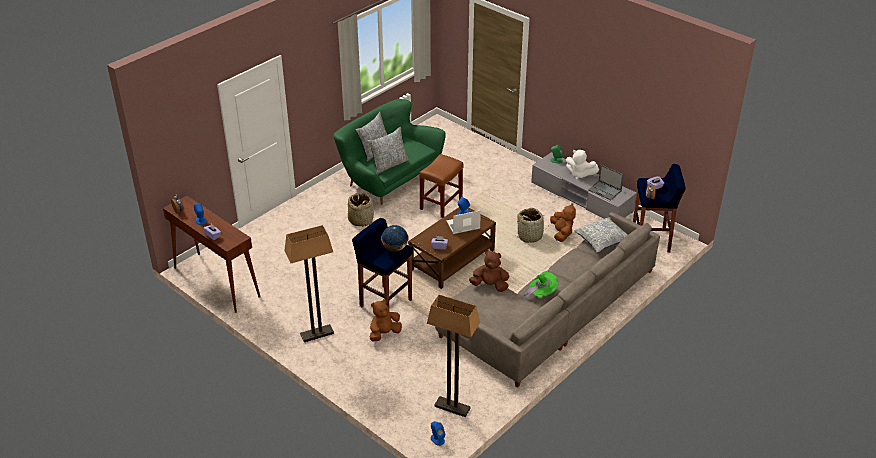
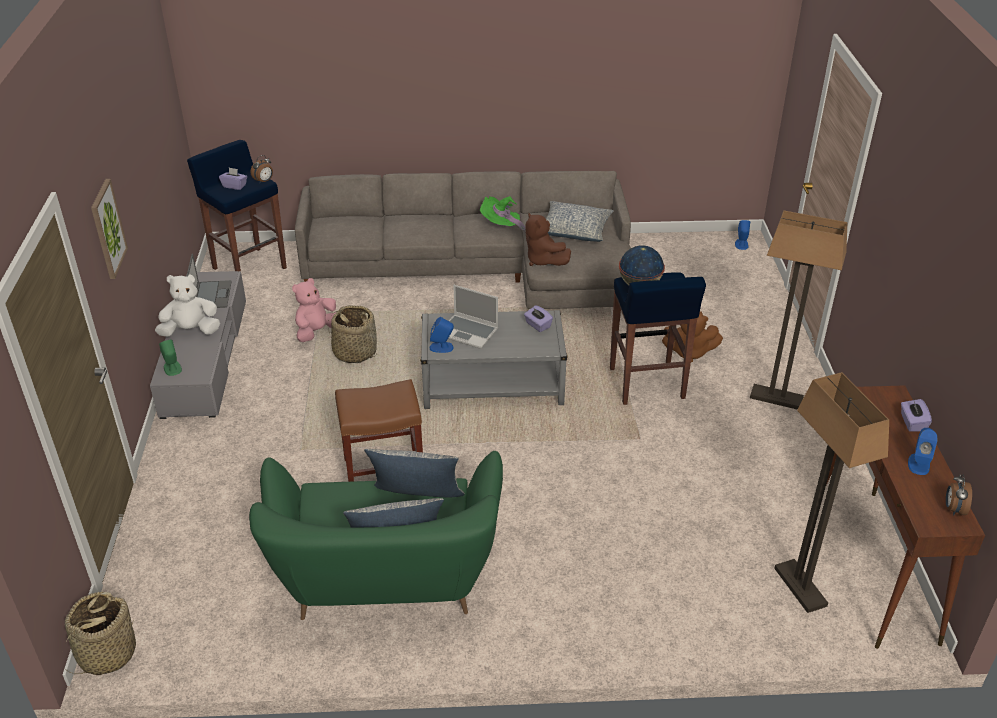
camera: 135 degrees left, 0 degrees up
(361, 220) = (533, 526): basket -> basket (107, 653)
(452, 260) = (493, 383): brown coffee table -> grey coffee table
(452, 407) = (696, 256): floor lamp -> floor lamp (799, 587)
(561, 233) = (316, 332): brown plush toy -> pink plush toy
(563, 75) = (107, 229): none -> picture
(579, 174) = (190, 331): white plush toy -> white plush toy turned 90 degrees counterclockwise
(602, 240) = (349, 231): pillow -> pillow (575, 230)

